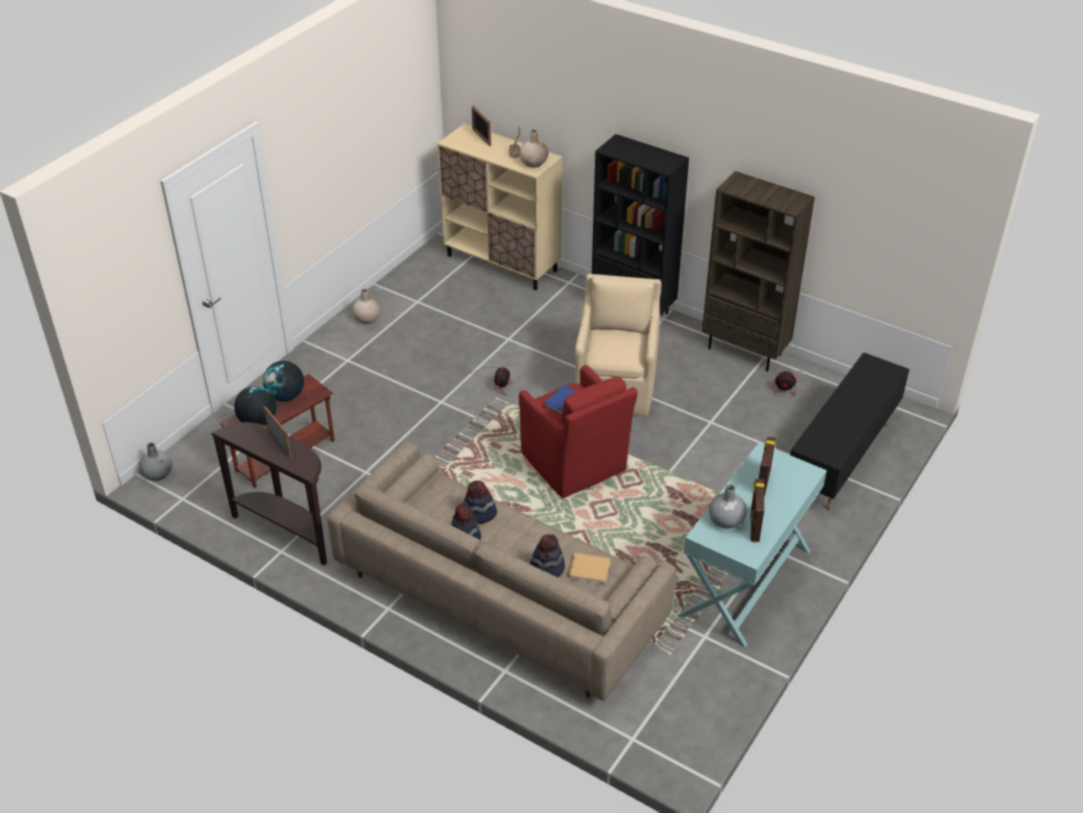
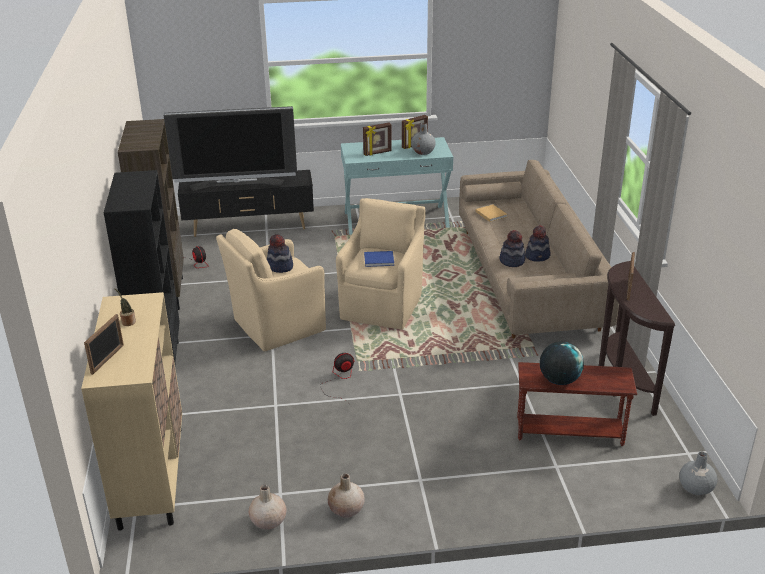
camera: 130 degrees left, 10 degrees down
(258, 422) = (604, 374): globe -> none
(533, 163) = (134, 305): beige vase -> beige vase (268, 521)
(547, 568) = (512, 225): hat -> hat (280, 267)
(575, 464) = (382, 305): red armchair -> beige armchair
(847, 398) = (237, 184): none -> television

